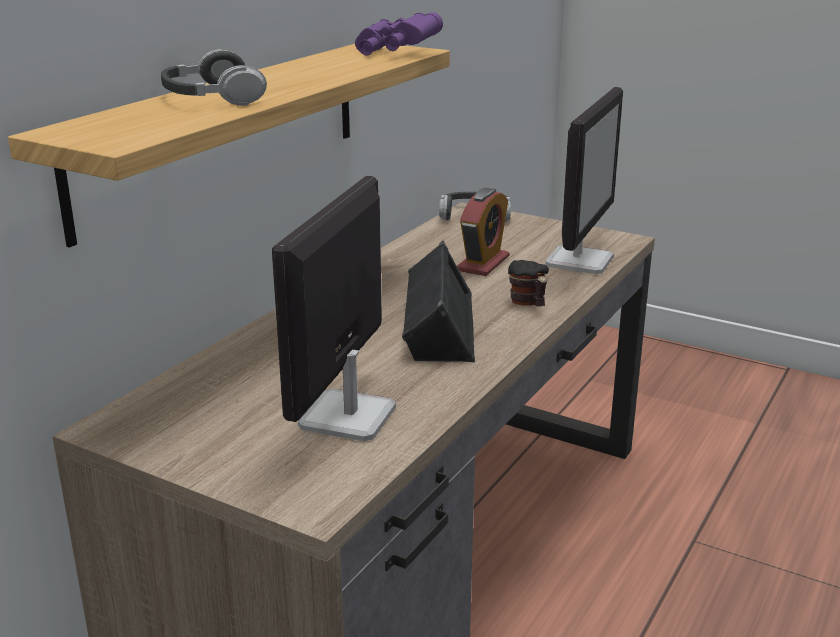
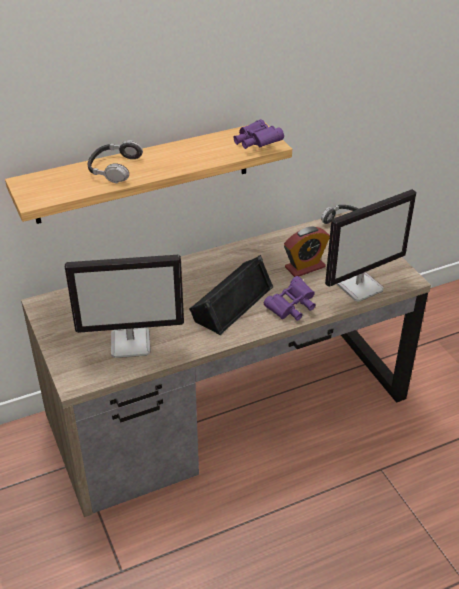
camera: 35 degrees right, 15 degrees up
(347, 418) = (131, 343): monitor -> monitor turned 150 degrees counterclockwise
(528, 304) = (291, 308): mug -> purple binoculars

